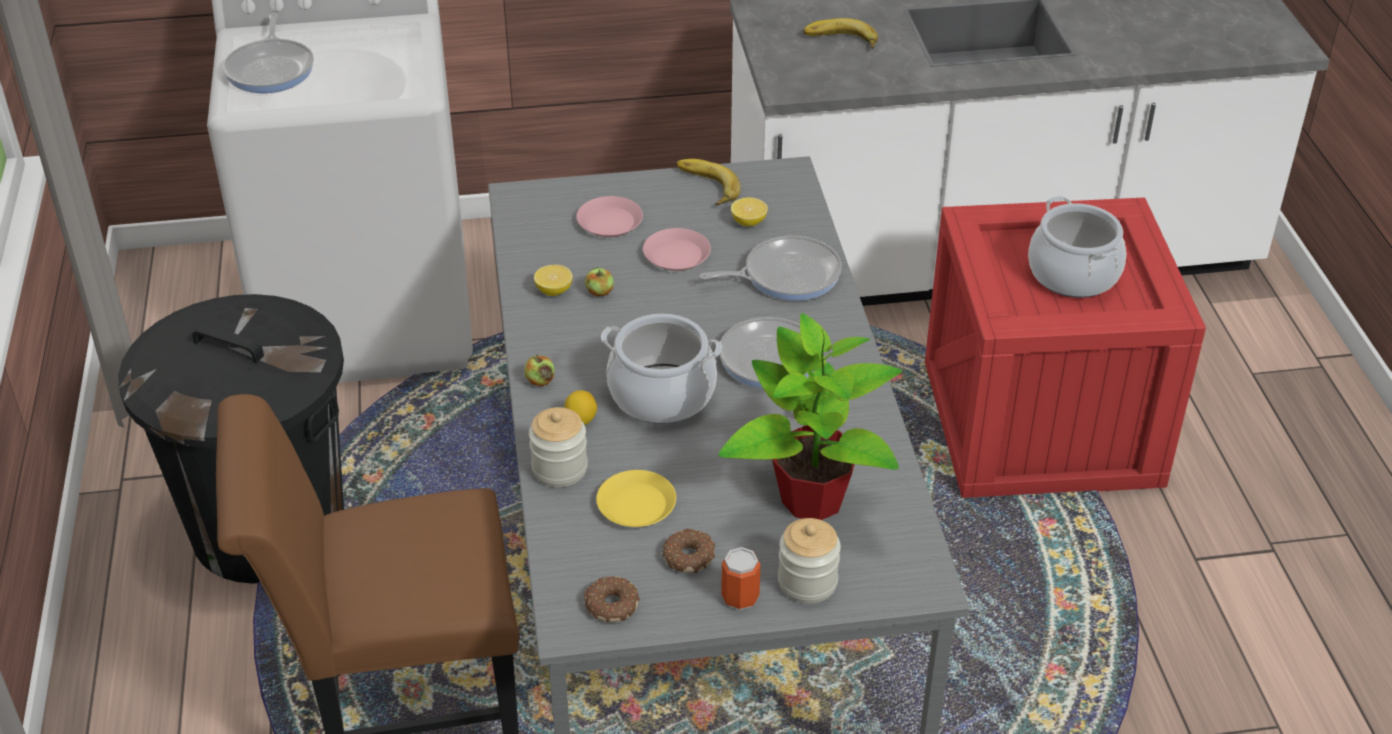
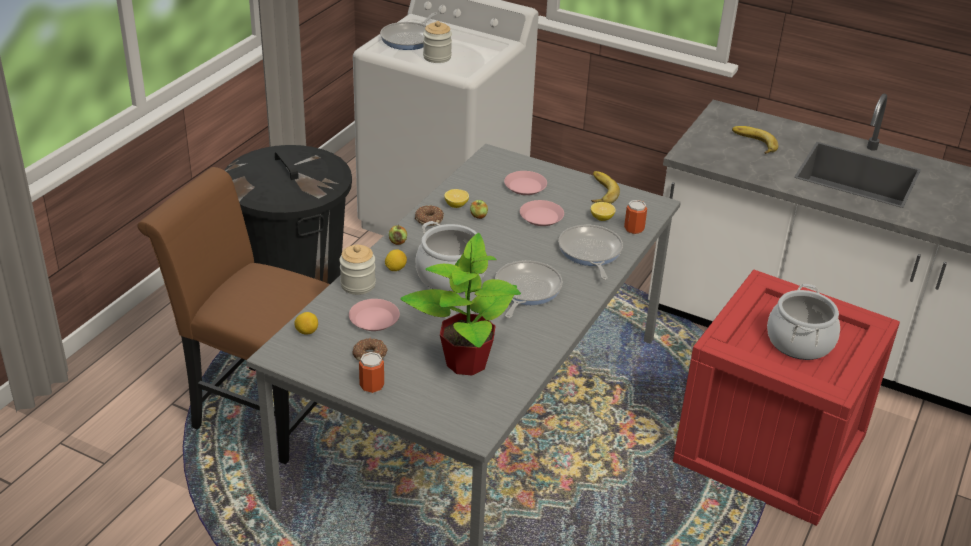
camera: 35 degrees right, 5 degrees down
(572, 571) = (306, 332): none -> lemon
(611, 605) = (306, 356): donut -> donut (428, 219)
(637, 505) = (374, 319): yellow plate -> pink plate
(786, 275) = (590, 252): frying pan -> frying pan turned 120 degrees counterclockwise
(801, 219) = (634, 229): none -> can
(807, 582) = (414, 398): jar -> jar (437, 57)

